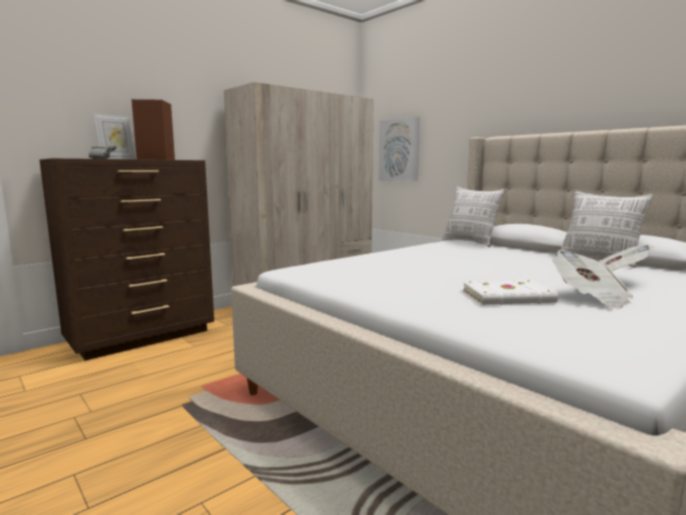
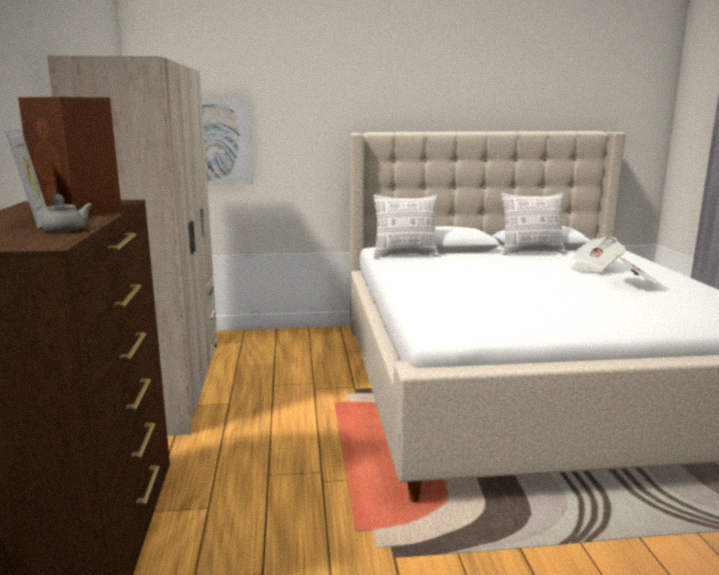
camera: 55 degrees left, 5 degrees up
(508, 297) = (621, 300): white book -> none

